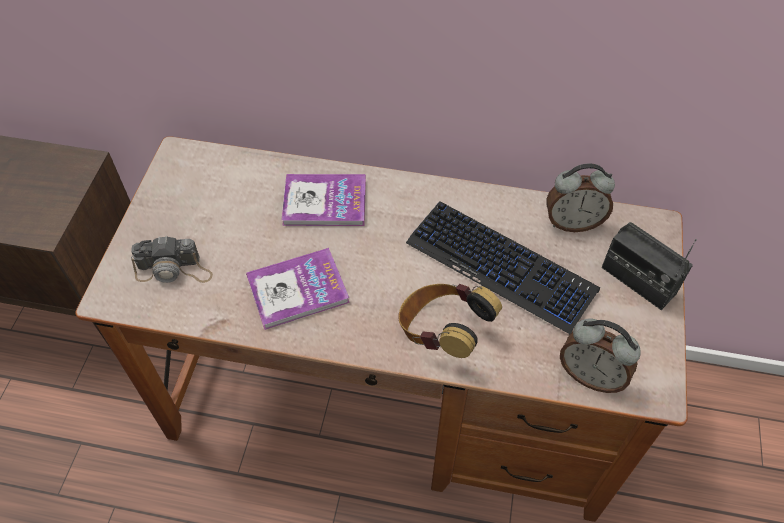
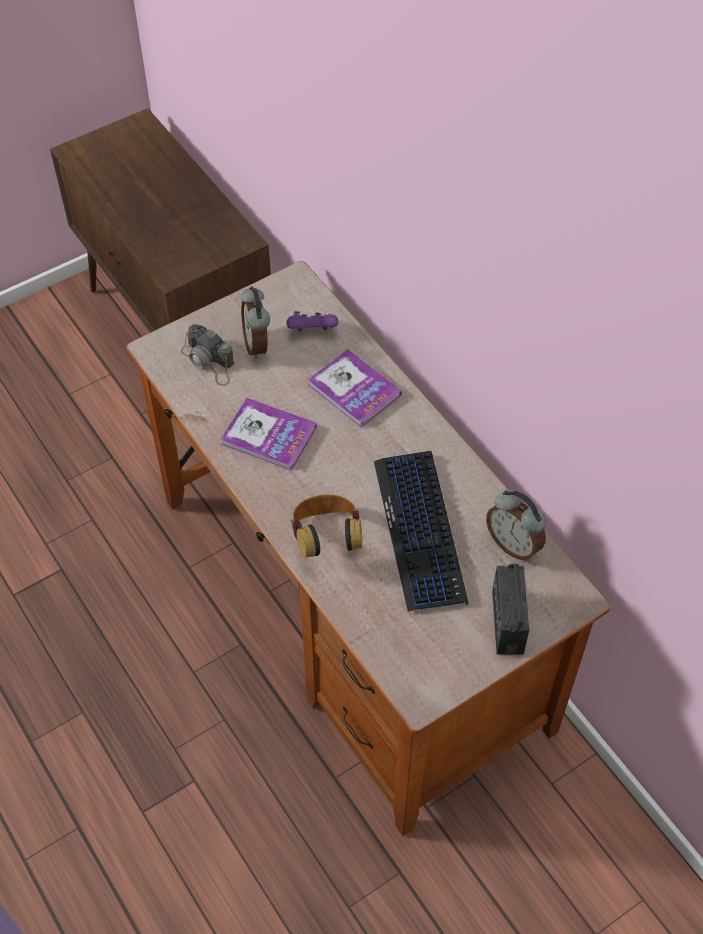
camera: 45 degrees right, 0 degrees up
(238, 182) = (312, 331): none -> purple game controller
(590, 375) = (389, 648): alarm clock -> alarm clock (257, 344)

